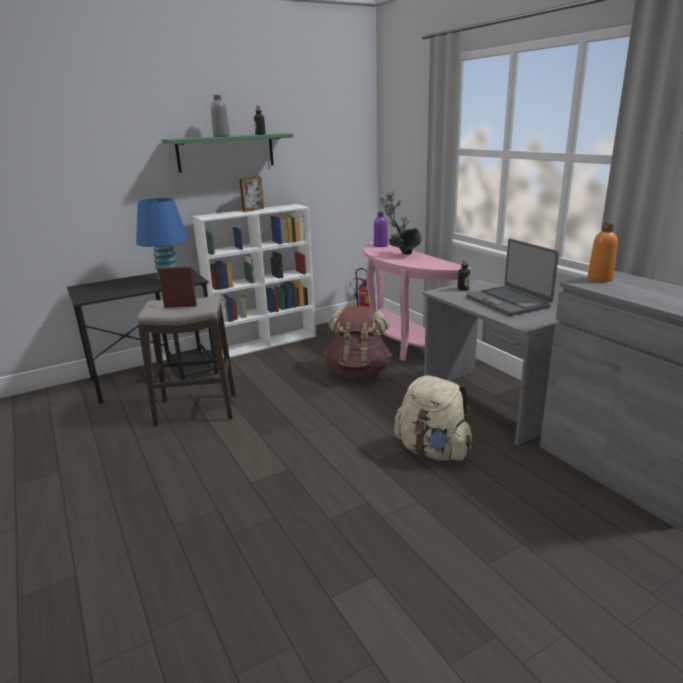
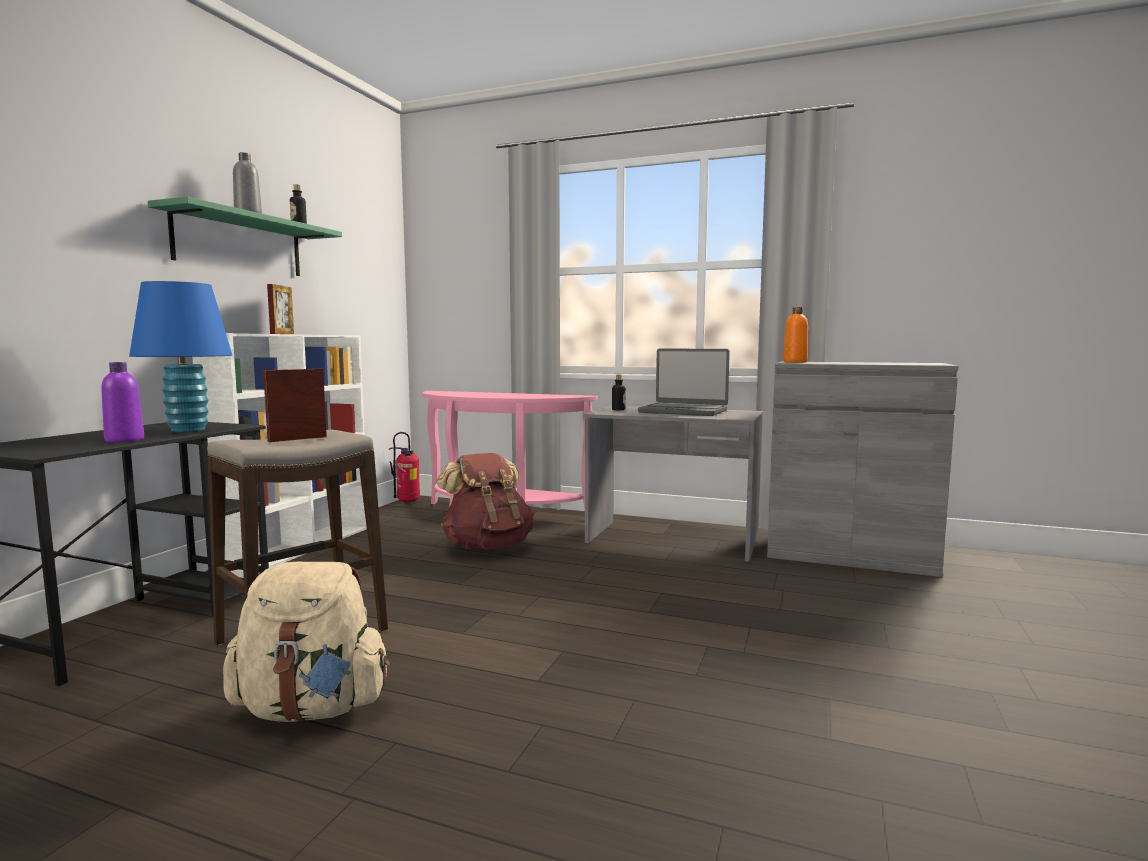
camera: 40 degrees left, 15 degrees down
(380, 245) = (445, 392): purple bottle -> purple bottle (124, 440)
(401, 255) = (494, 394): potted plant -> none
(433, 451) = (688, 586): beige backpack -> beige backpack (312, 708)

